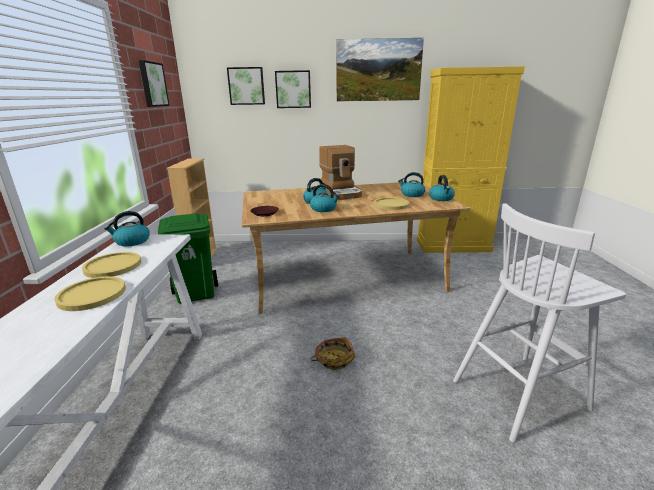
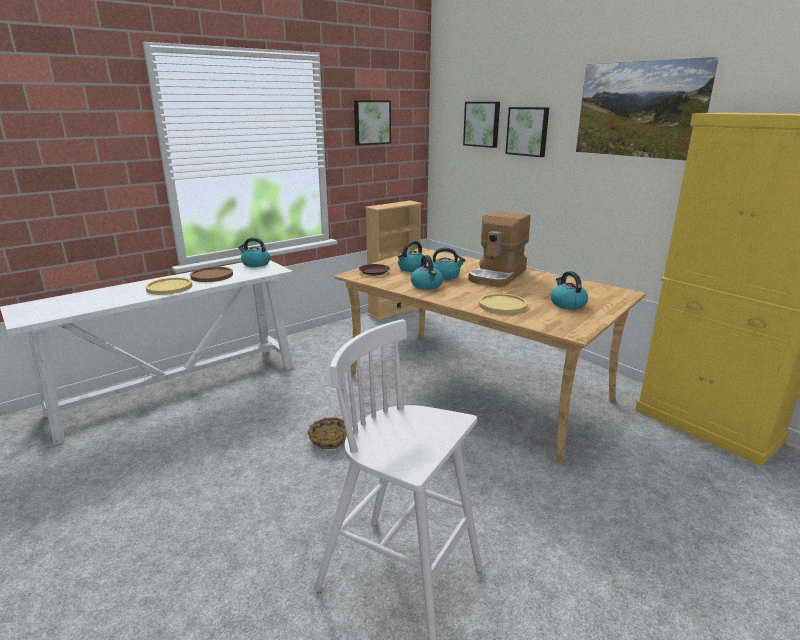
camera: 50 degrees right, 0 degrees up
(113, 266) = (212, 275): yellow plate -> brown plate
(196, 294) = (341, 337): green trash can -> none
(441, 198) = (586, 321): kettle -> kettle (412, 268)

